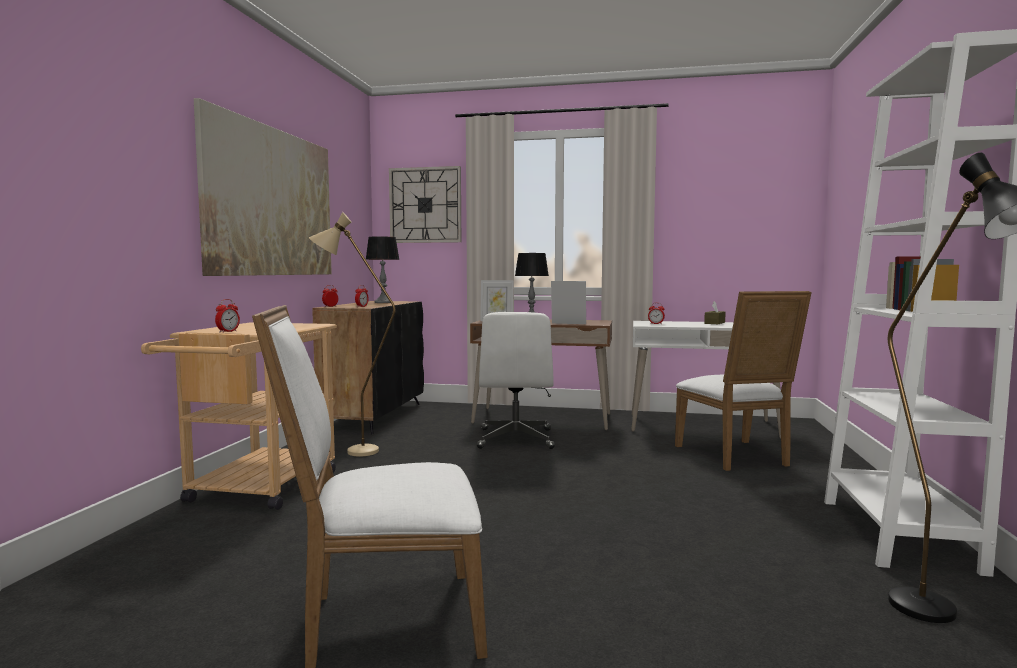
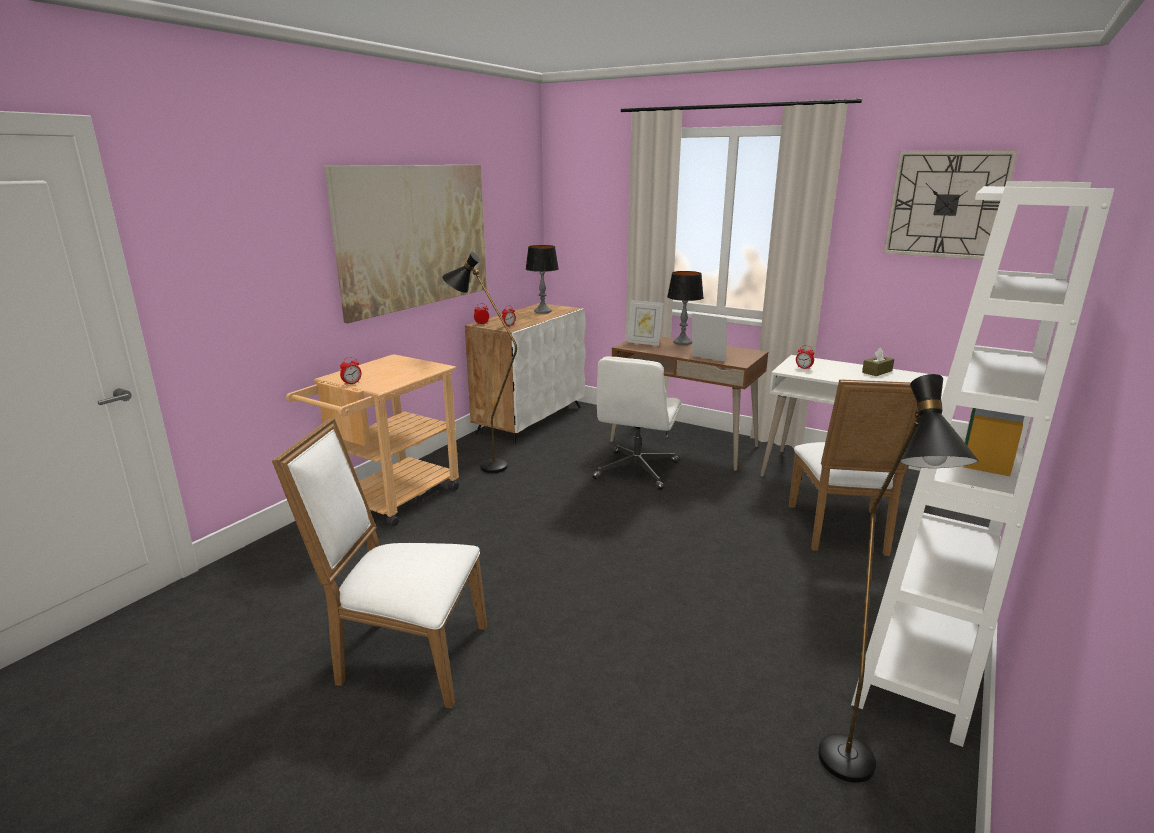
camera: 20 degrees right, 15 degrees up
(351, 451) = (484, 465): beige floor lamp -> black floor lamp
(374, 416) = (530, 419): black cabinet -> white cabinet
(425, 205) = (592, 206): wall clock -> wall clock (946, 204)

